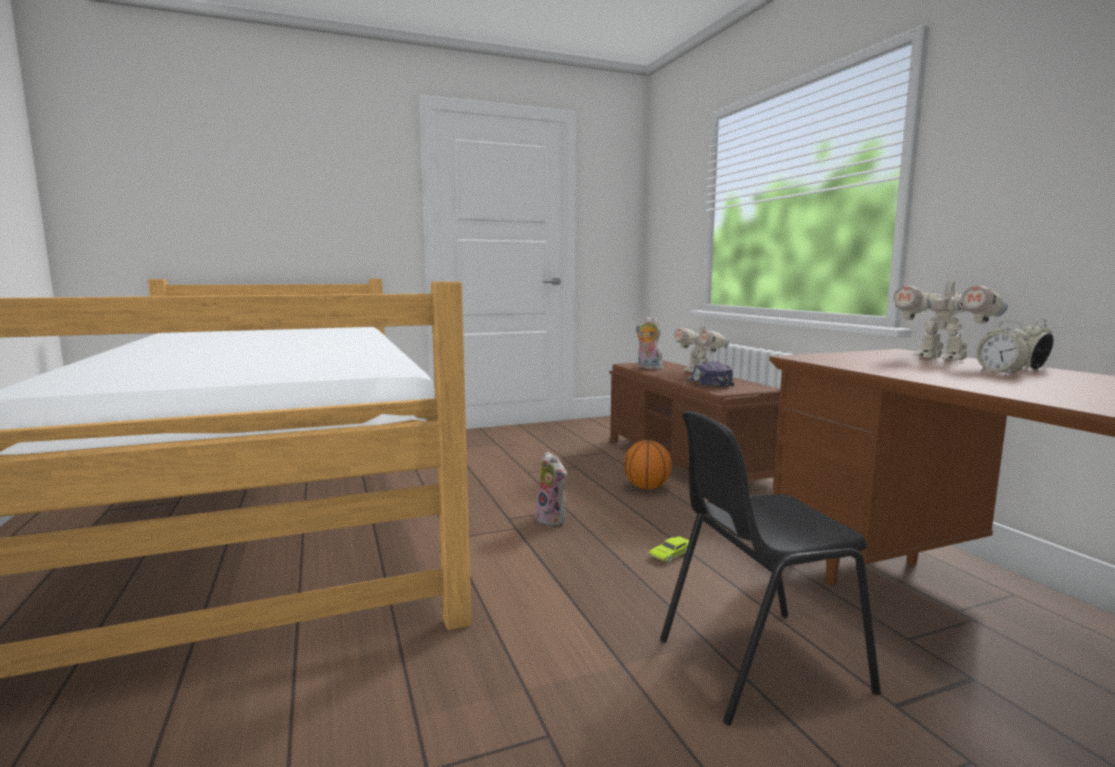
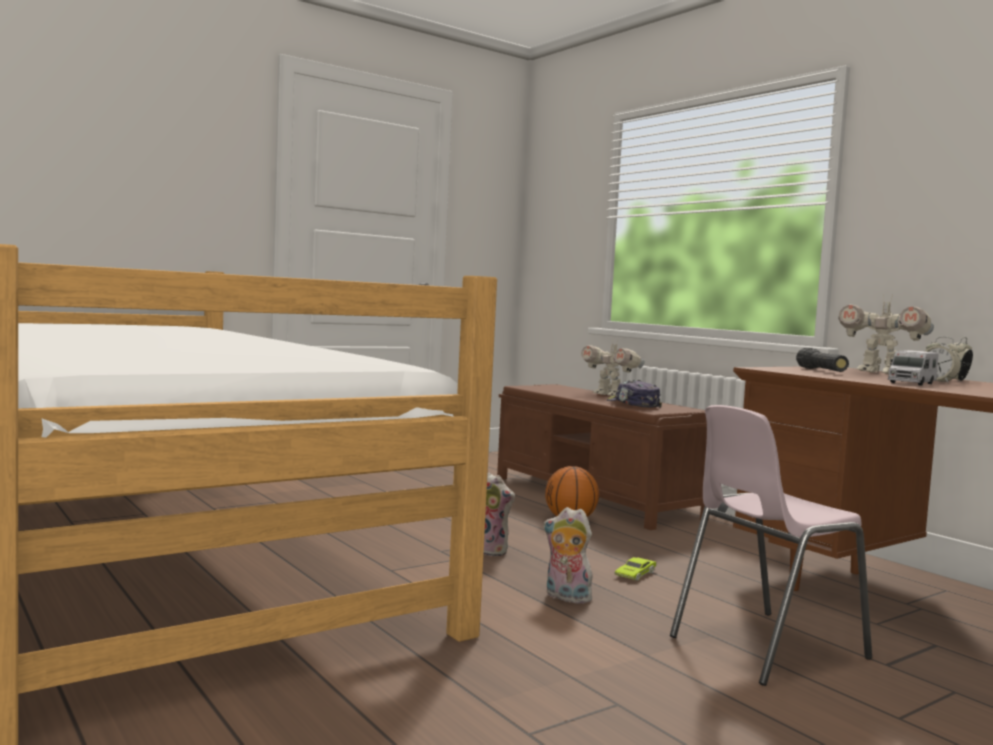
camera: 15 degrees left, 5 degrees down
(648, 368) = (549, 390): plush toy -> plush toy (565, 598)
(758, 664) = (764, 647): black chair -> pink chair
(868, 358) = (821, 371): none -> black flashlight
(958, 377) = (911, 383): none -> toy truck

